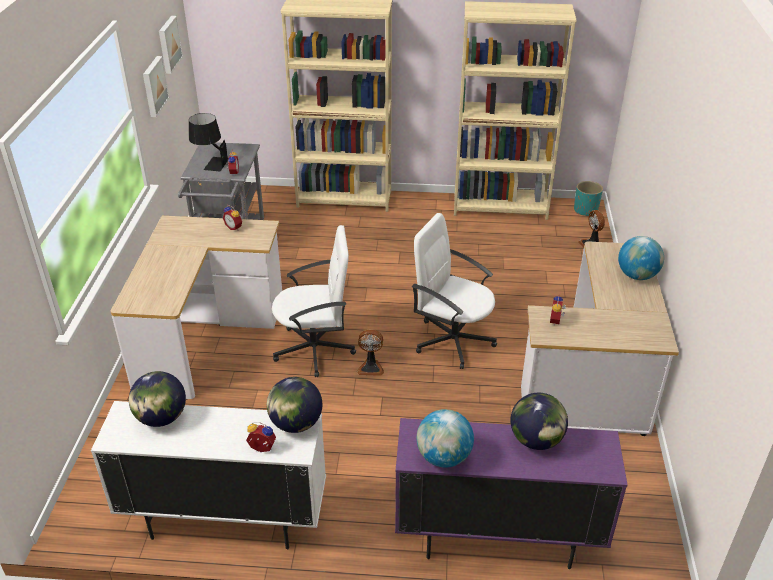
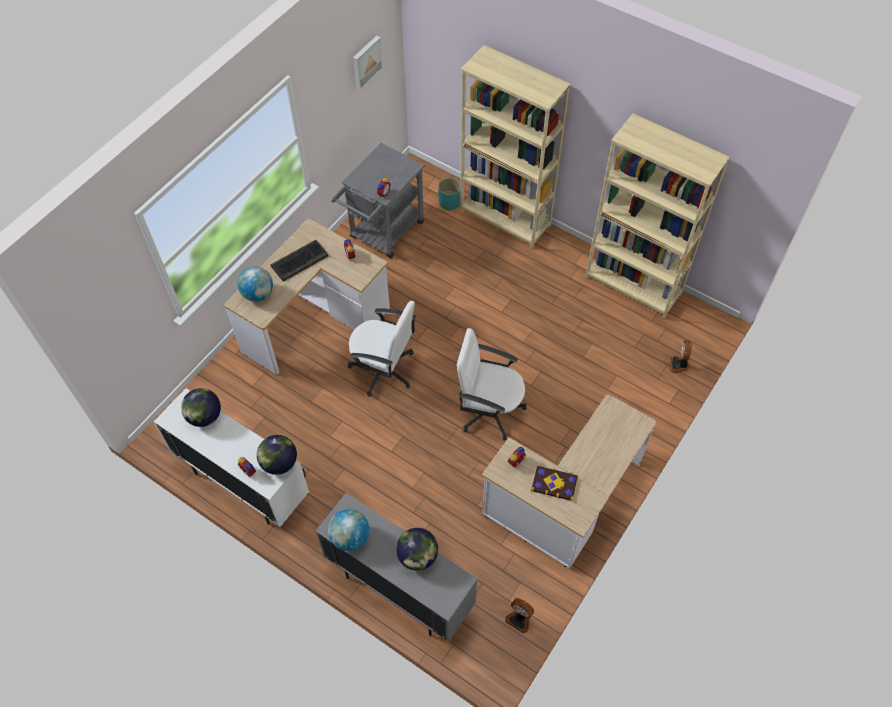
camera: 30 degrees right, 20 degrees up
(153, 86) = (334, 105): picture -> none
(178, 249) = (300, 260): none -> keyboard
(210, 163) = (372, 174): black table lamp -> none
(371, 367) = (412, 406): fan -> fan (519, 619)
(452, 340) = (489, 410): white office chair -> white office chair turned 45 degrees counterclockwise
(497, 539) = (399, 589): purple cabinet -> grey cabinet
(585, 210) = (708, 323): turquoise planter -> turquoise planter (449, 202)
(608, 322) = (554, 483): none -> book
(637, 275) = (617, 449): globe -> globe (258, 294)

